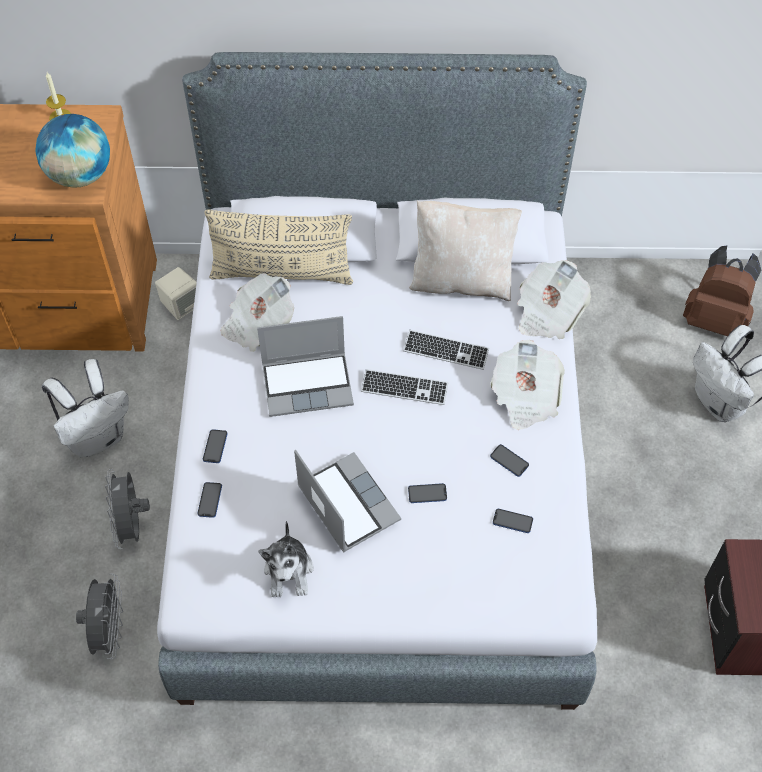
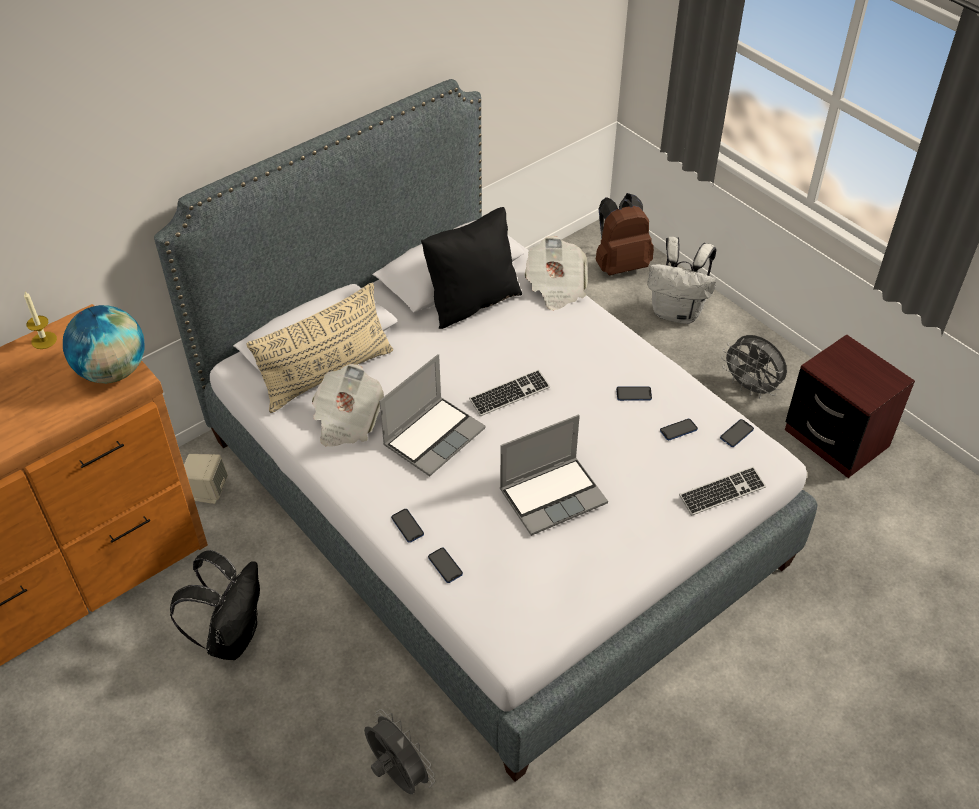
camera: 40 degrees left, 10 degrees down
(97, 437) = (232, 636): white backpack -> black backpack
(132, 525) = (334, 681): grey fan -> grey fan (751, 388)
(289, 571) = (561, 570): plush toy -> none
(346, 503) = (553, 495): laptop -> laptop turned 135 degrees clockwise
(427, 494) = (602, 452): phone -> phone (736, 434)
(446, 351) = (512, 353): keyboard -> keyboard (722, 492)
(461, 280) = (472, 301): beige pillow -> black pillow
(525, 397) = (599, 348): newspaper -> none

